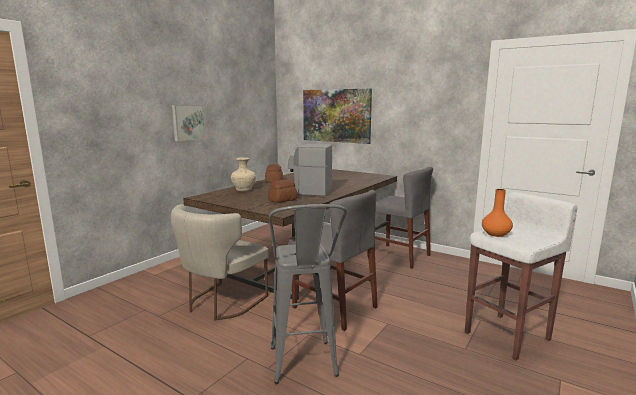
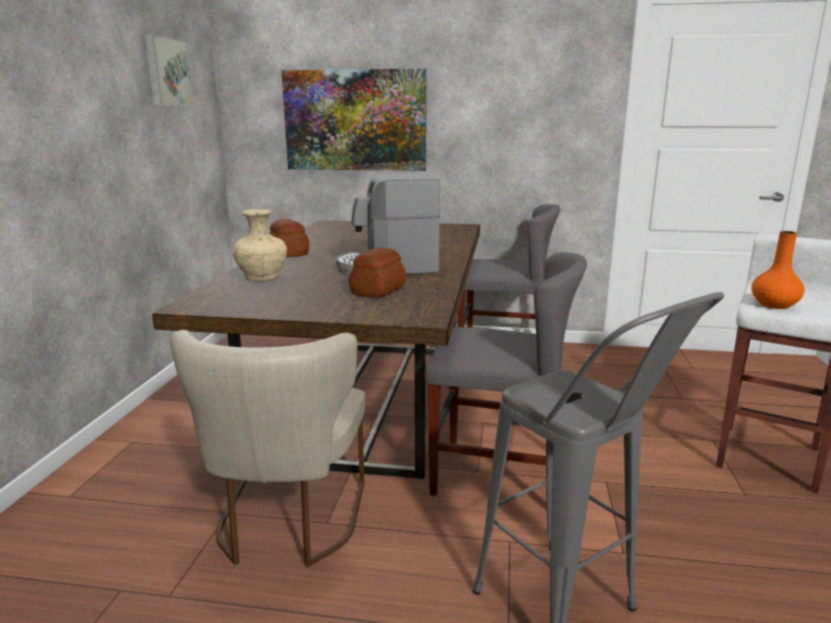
camera: 25 degrees left, 5 degrees up
(187, 122) = (76, 137): picture -> picture (167, 72)

